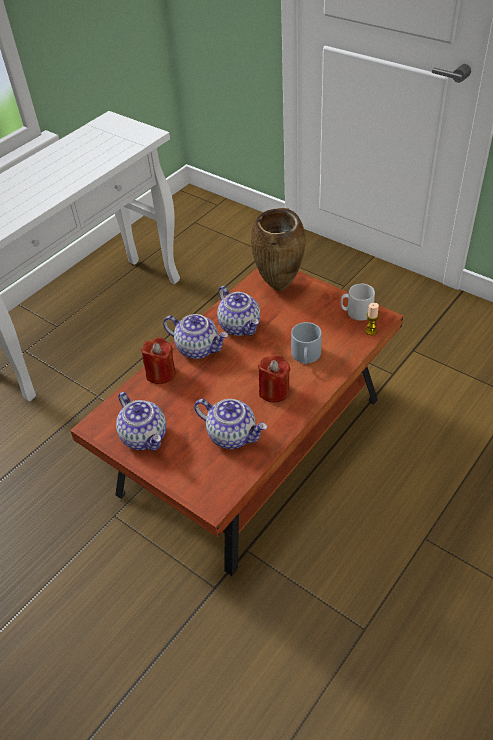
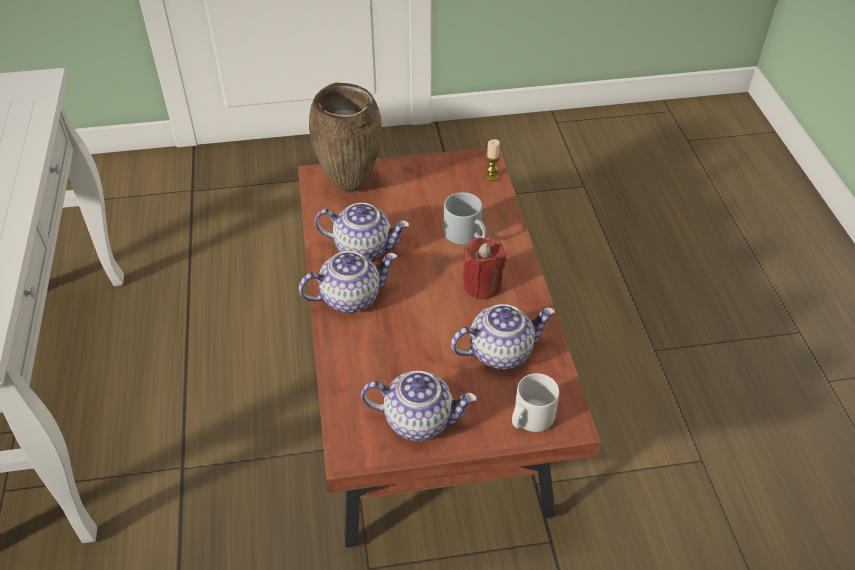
camera: 50 degrees left, 0 degrees up
(161, 373) = (346, 348): red candle -> none
(356, 312) = (456, 167): grey mug -> grey mug (530, 419)

